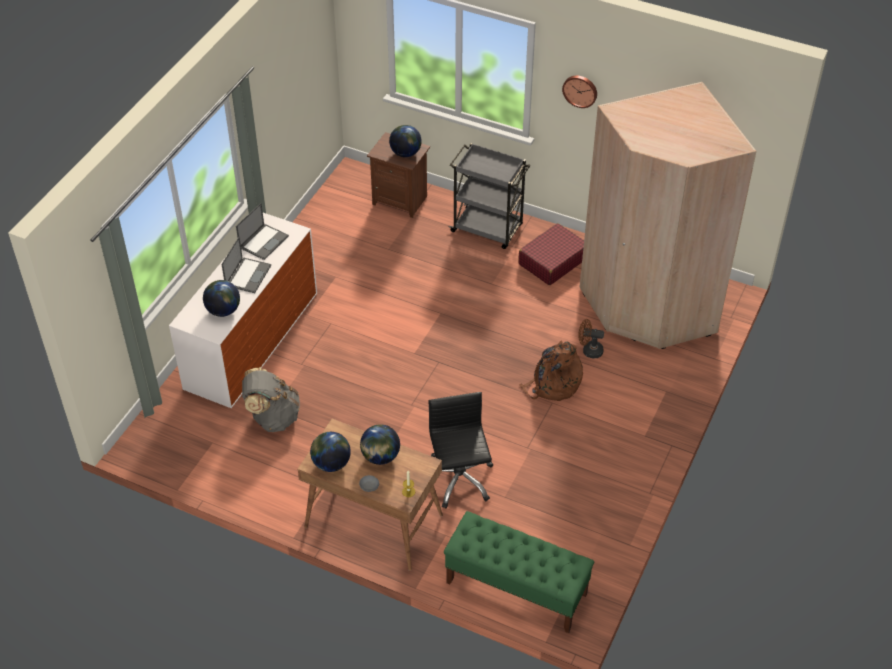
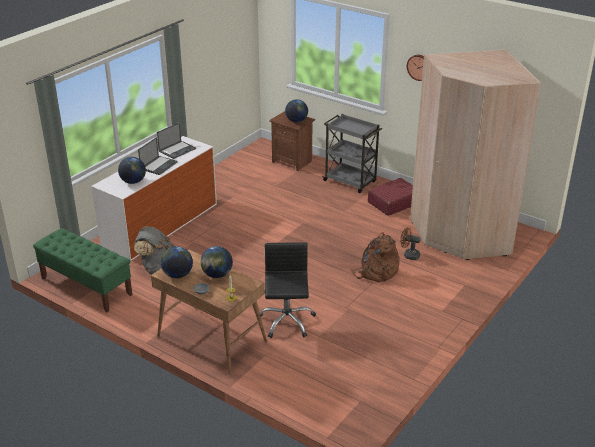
camera: 10 degrees right, 15 degrees down
(516, 588) = (312, 397): green bench -> green bench (86, 286)

